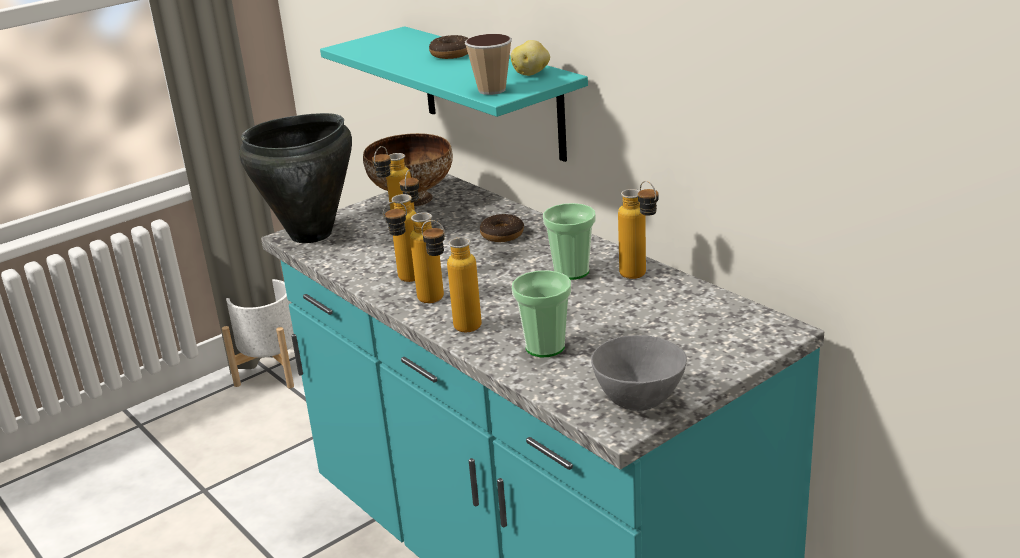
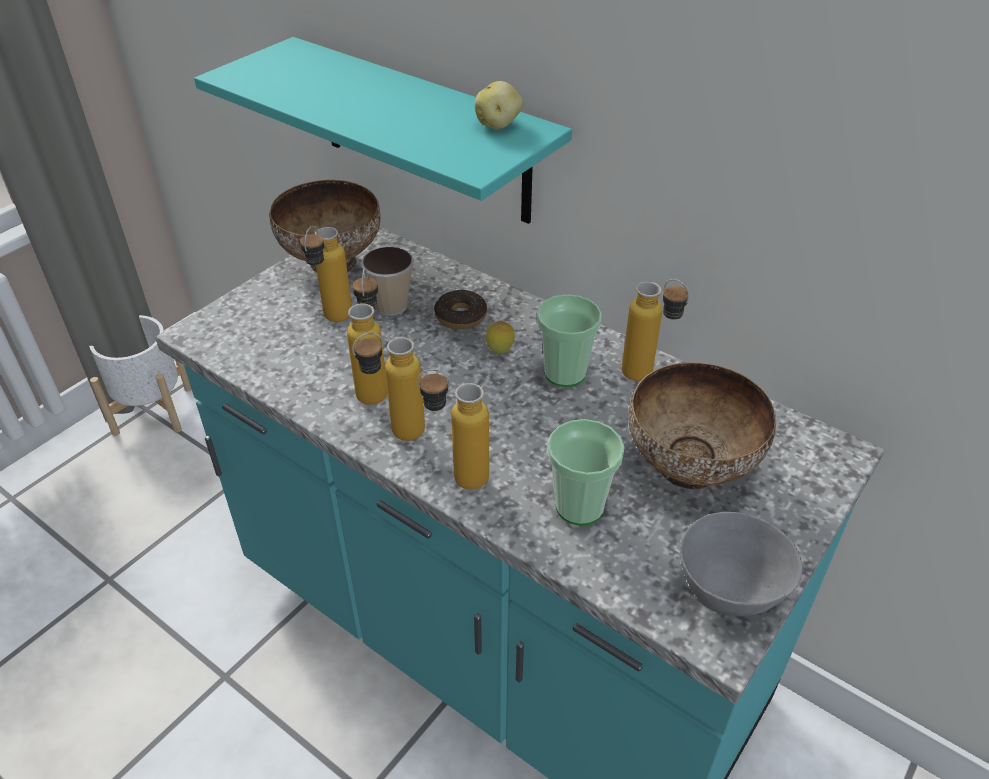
camera: 15 degrees left, 15 degrees up
(312, 234) = (222, 329): black cooking pot -> none
(451, 54) = (377, 88): donut -> none
(492, 90) = (462, 157): cup -> cup (391, 306)
(524, 257) = (500, 353): none -> lemon
(646, 332) = (689, 469): none -> bowl

